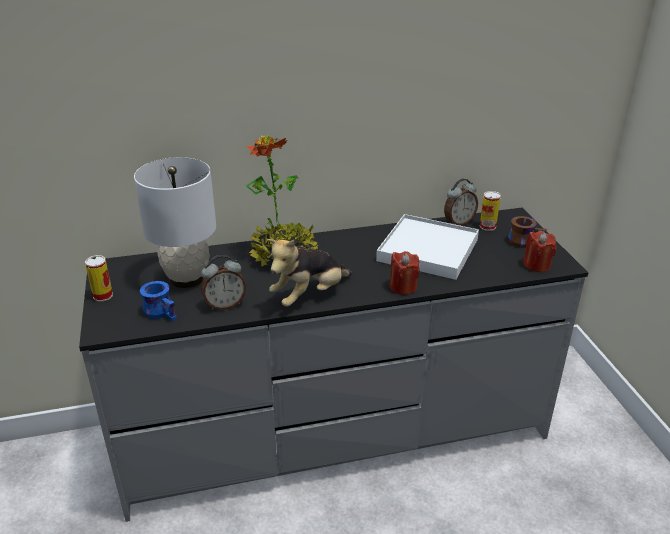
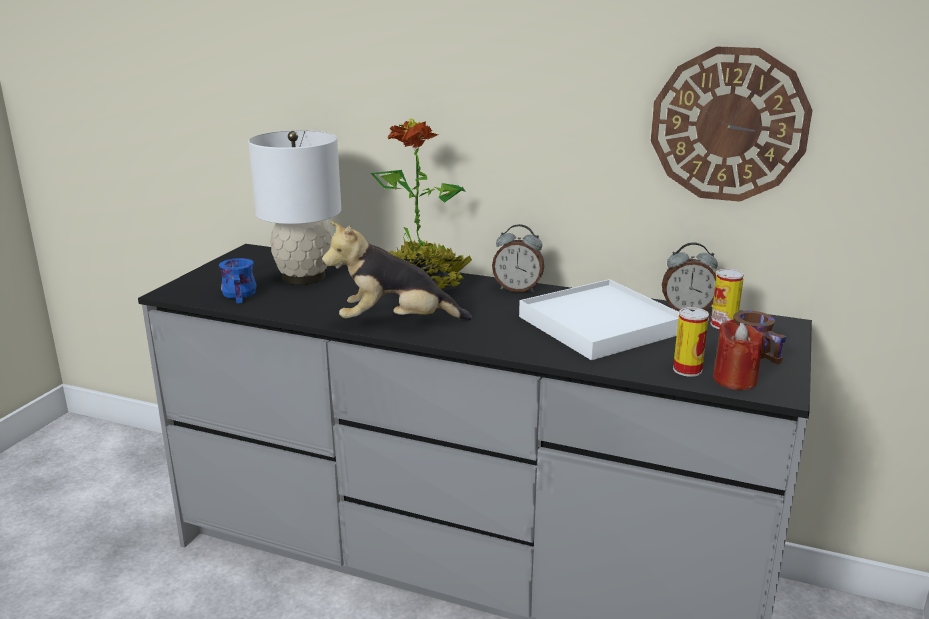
camera: 35 degrees right, 10 degrees down
(103, 295) = (214, 269): can -> can (687, 370)
(225, 304) = (302, 306): alarm clock -> alarm clock (517, 289)
(403, 287) = (512, 347): red candle -> none
(472, 98) = (728, 125): none -> wall clock

